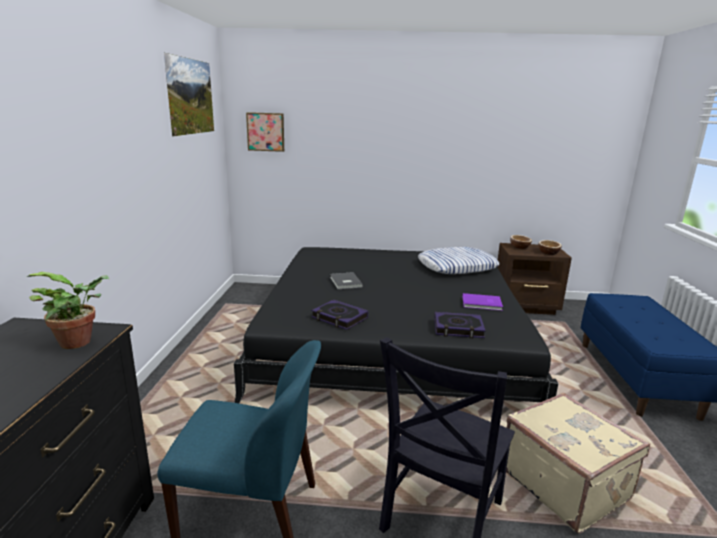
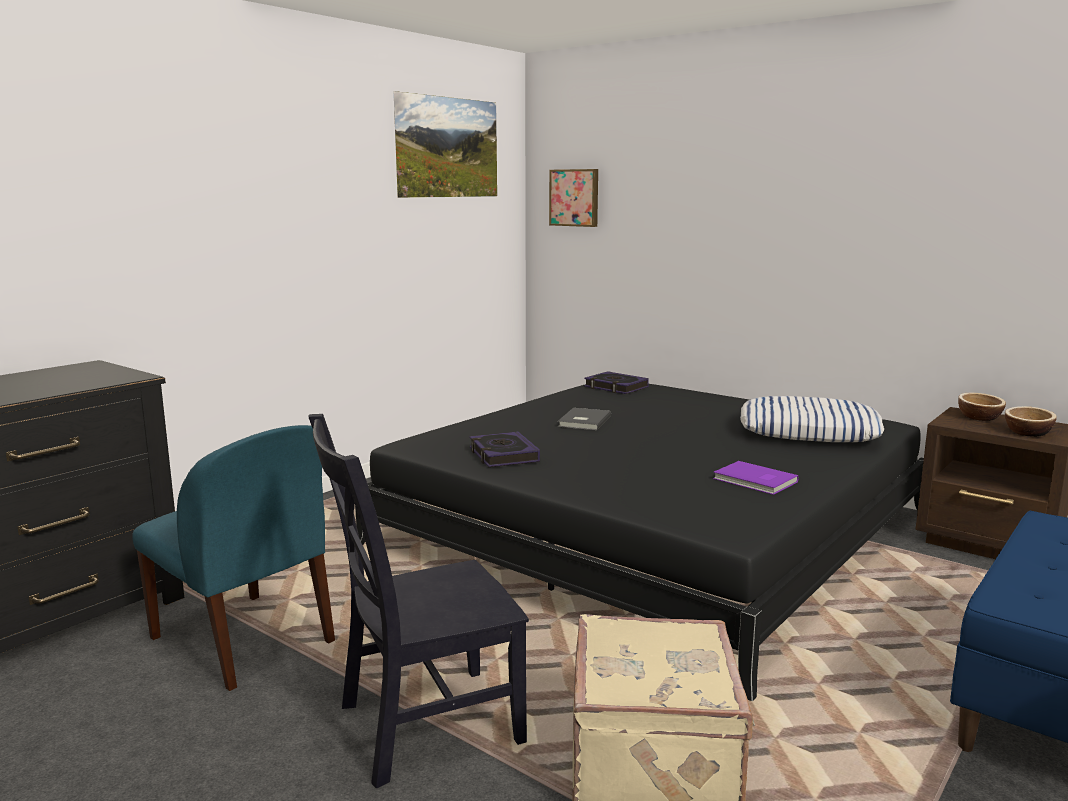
camera: 35 degrees right, 5 degrees down
(80, 341) = (104, 380): potted plant -> none
(458, 329) = (648, 498): book -> book (616, 387)

